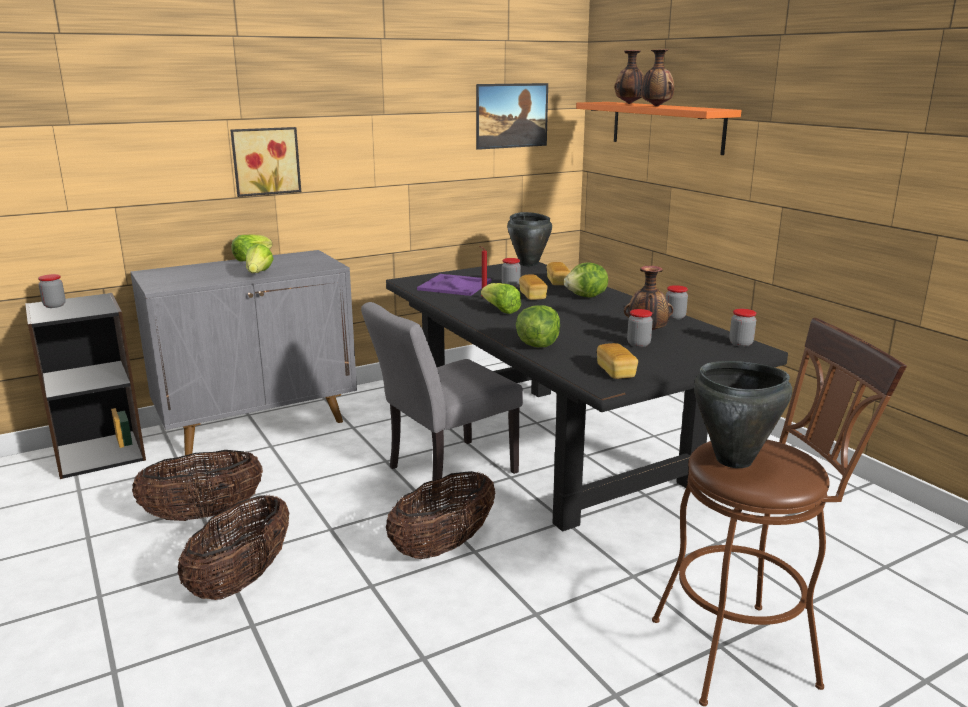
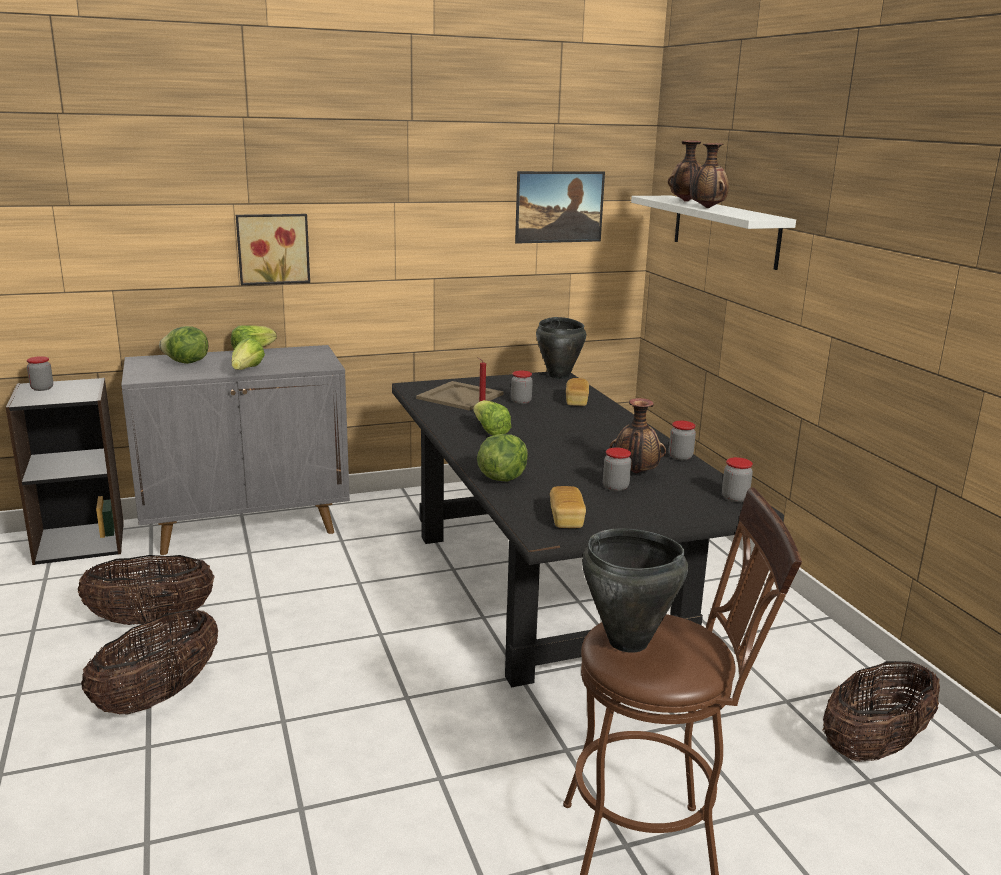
camera: 10 degrees right, 0 degrees up
(443, 546) = (376, 687): basket -> basket (874, 746)
(444, 472) = (414, 603): grey chair -> none
(455, 285) = (461, 396): purple tray -> beige tray
(532, 296) = (536, 416): bread -> none
(586, 297) = (596, 422): lettuce -> lettuce (186, 363)
(666, 126) = (724, 230): orange shelf -> white shelf

